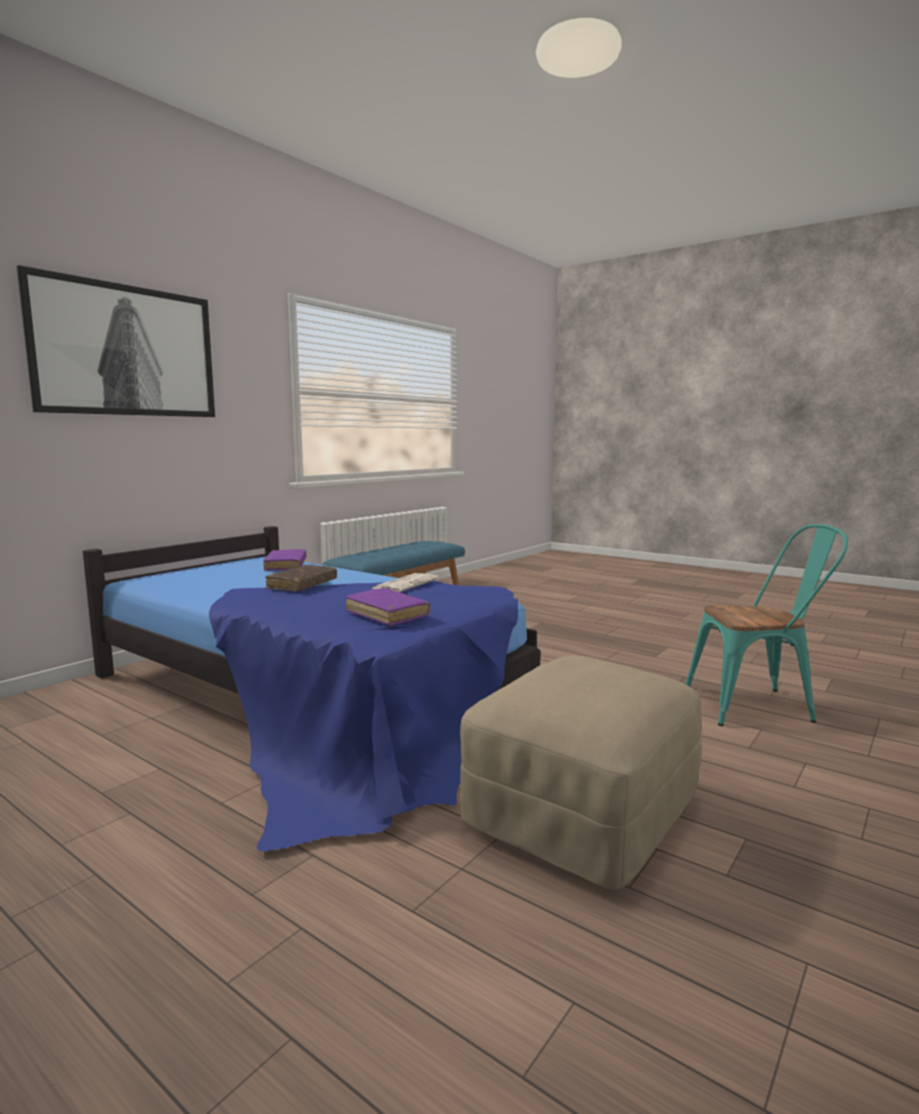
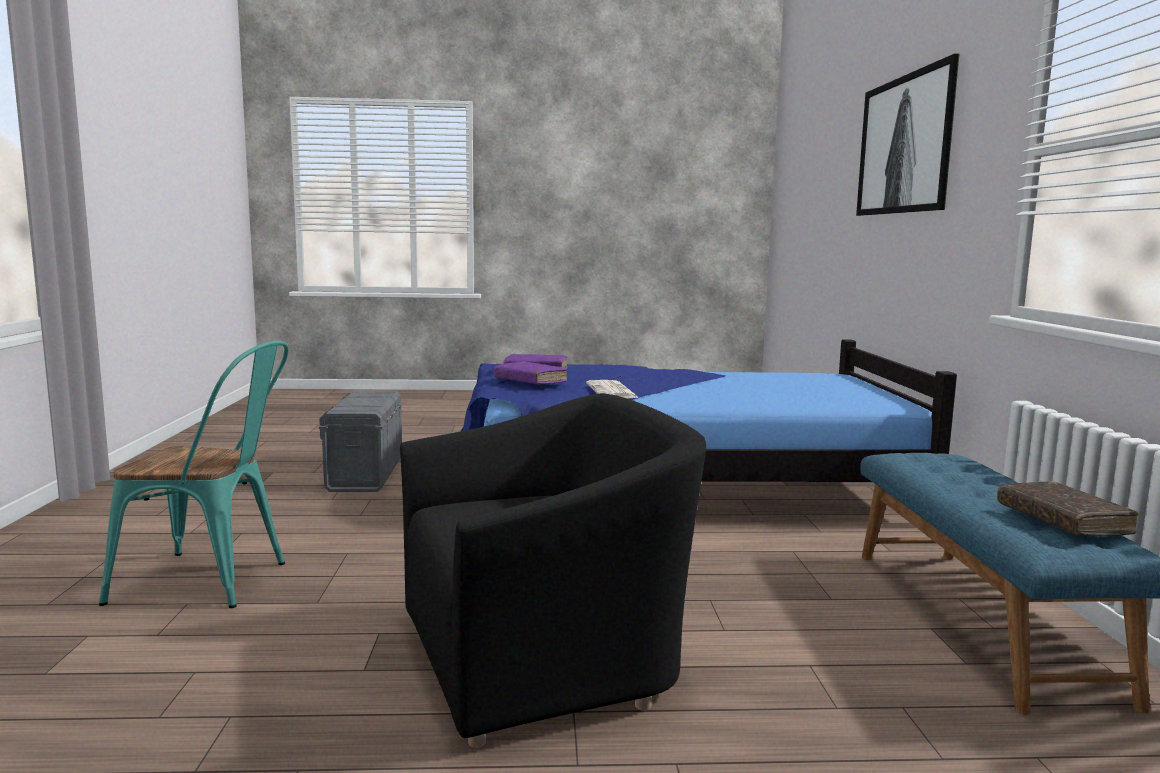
camera: 140 degrees right, 0 degrees up
(285, 566) = (814, 397): purple book -> purple book (530, 381)
(302, 585) = (691, 382): brown book -> brown book (1062, 520)
(582, 812) = (365, 474): beige ottoman -> grey storage box
(586, 634) = (542, 656): none -> black armchair
(758, 705) = (213, 581): turquoise chair -> turquoise chair turned 135 degrees counterclockwise

